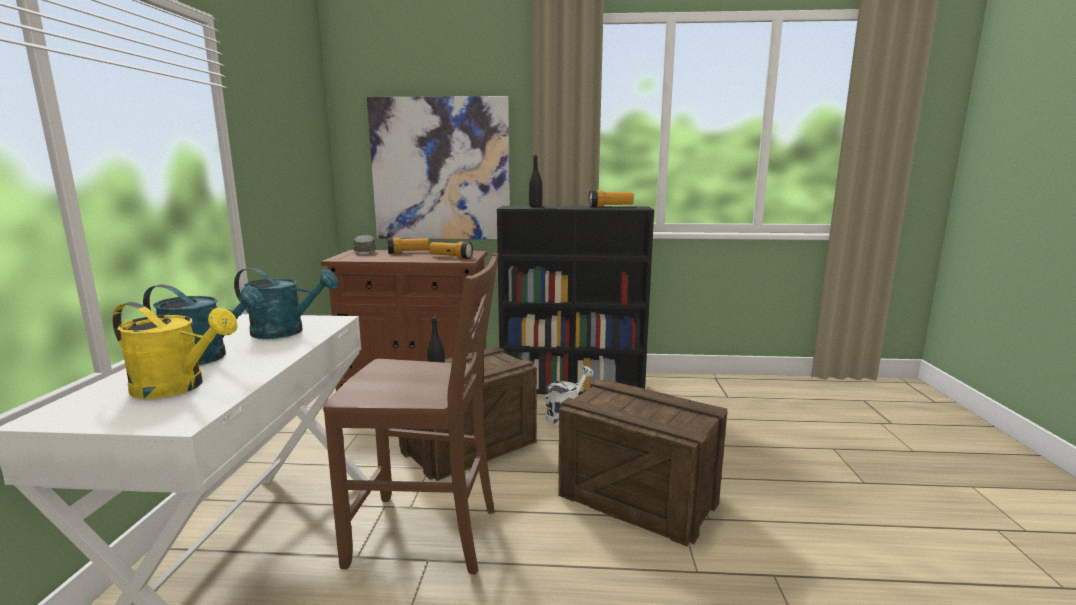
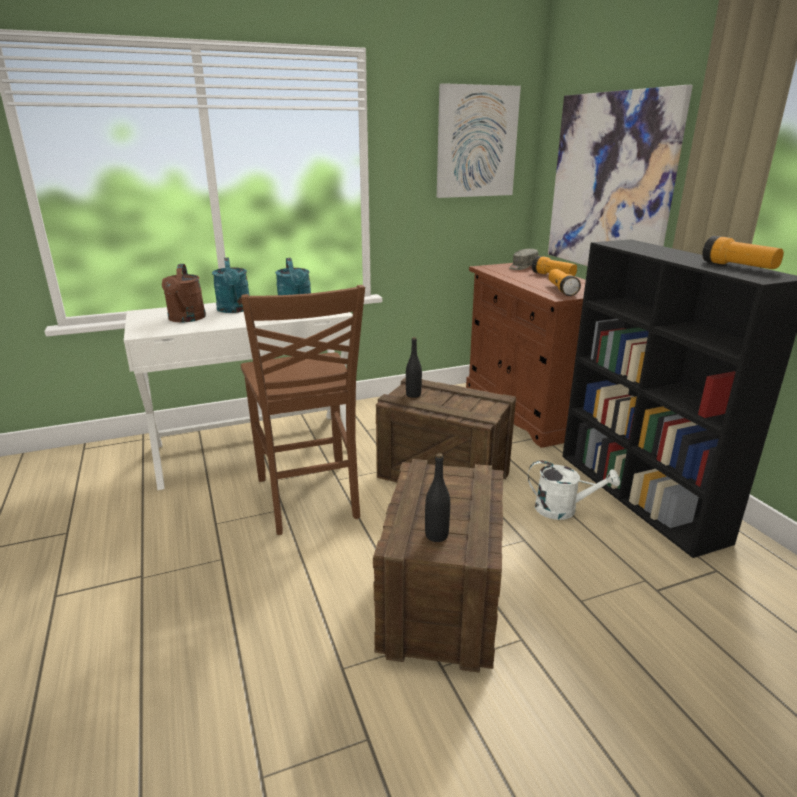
camera: 65 degrees right, 10 degrees up
(178, 387) = (186, 319): yellow watering can -> brown watering can
(298, 134) = (476, 142): none -> picture
(535, 206) = (649, 247): black bottle -> black bottle (436, 535)

